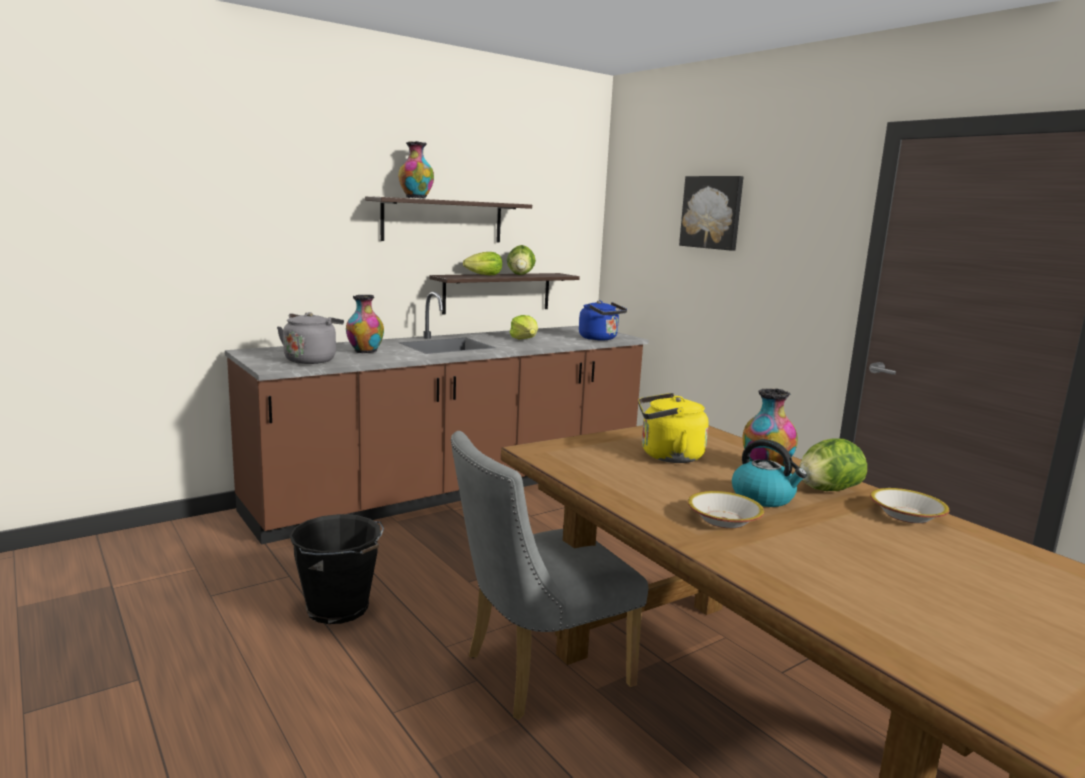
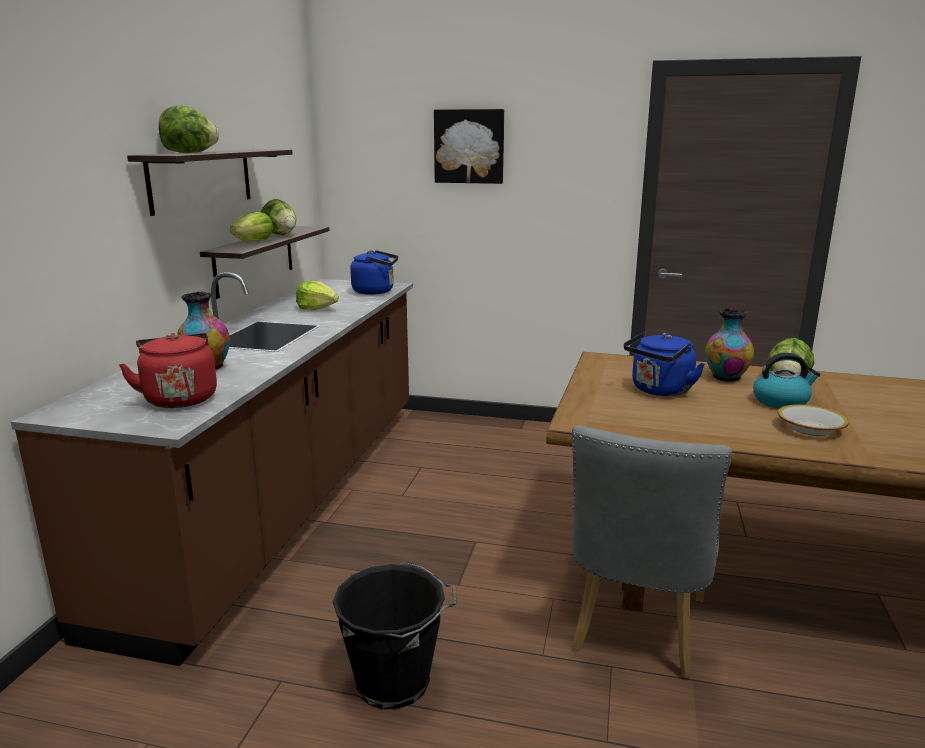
camera: 40 degrees left, 5 degrees up
(311, 360) = (179, 398): grey kettle -> red kettle
(416, 198) = (190, 153): vase -> lettuce
(667, 456) = (659, 391): yellow kettle -> blue kettle
(907, 515) = (853, 384): bowl -> none

